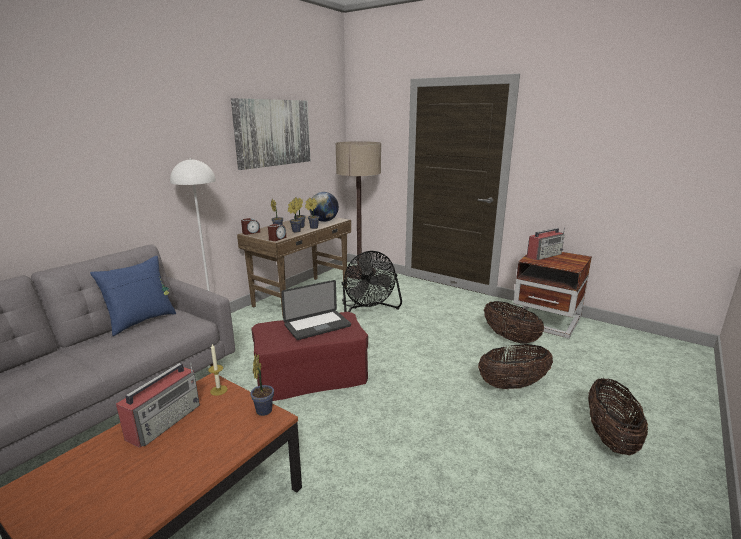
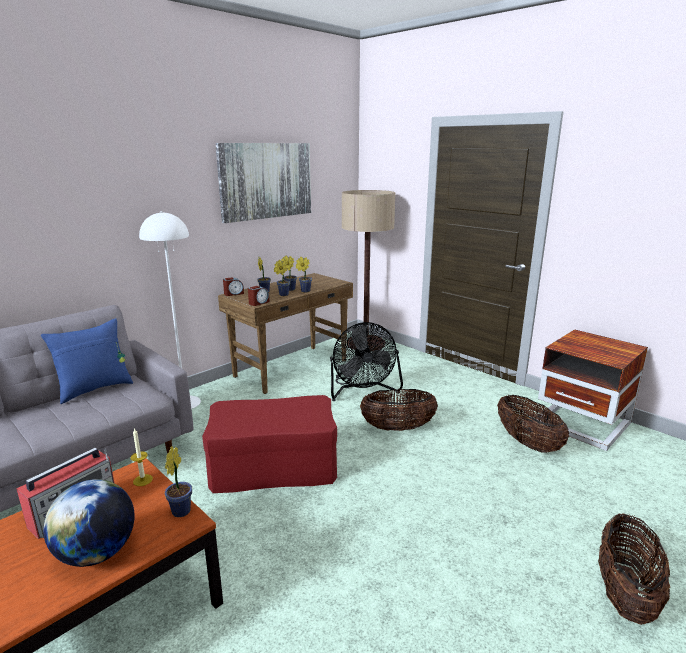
camera: 10 degrees right, 0 degrees up
(317, 326) = (282, 410): laptop -> none
(324, 221) = (321, 283): globe -> globe (97, 553)
(512, 385) = (513, 506): basket -> basket (397, 428)
(544, 255) = (583, 341): radio -> none

